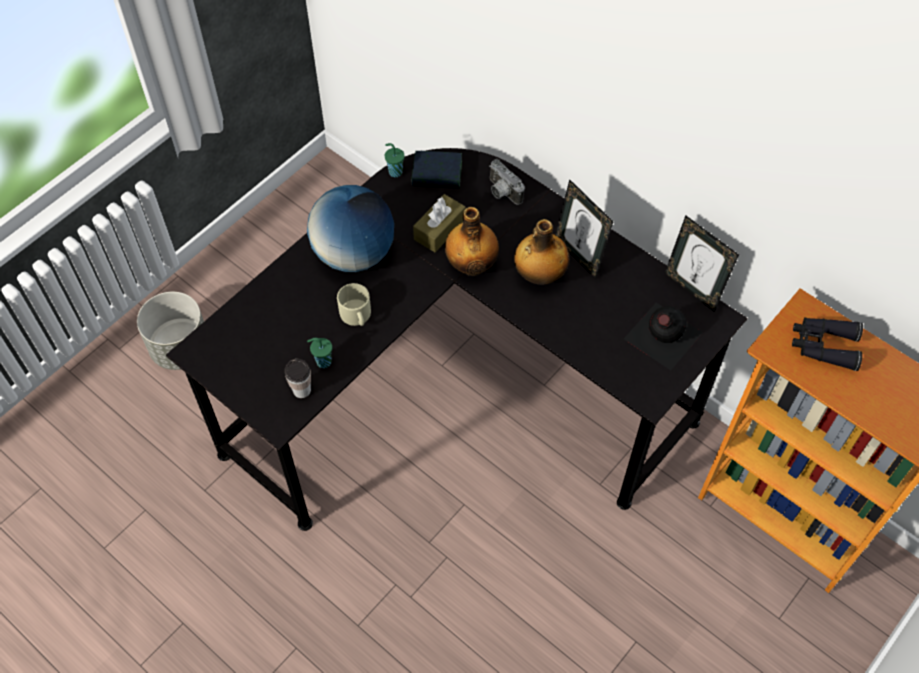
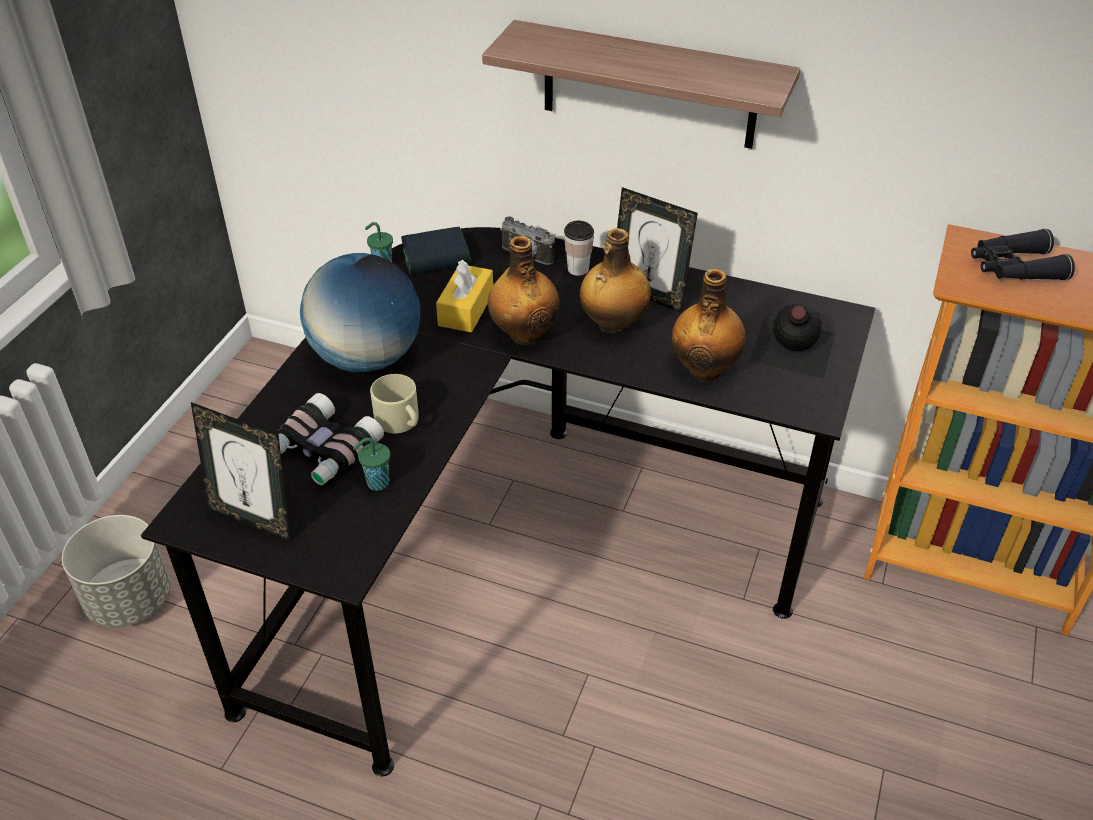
camera: 20 degrees left, 15 degrees down
(297, 324) = (322, 451): none -> binoculars
(301, 390) = (360, 523): cup -> cup (578, 269)
(439, 229) = (466, 309): brown tissue box -> yellow tissue box
(587, 336) = (705, 369): none -> bottle
(608, 110) = (649, 86): none -> shelf
(692, 289) = (797, 296): picture frame -> picture frame (253, 519)

